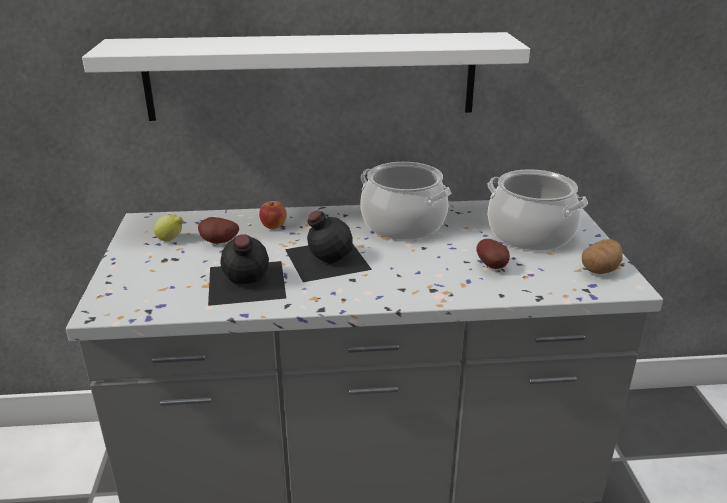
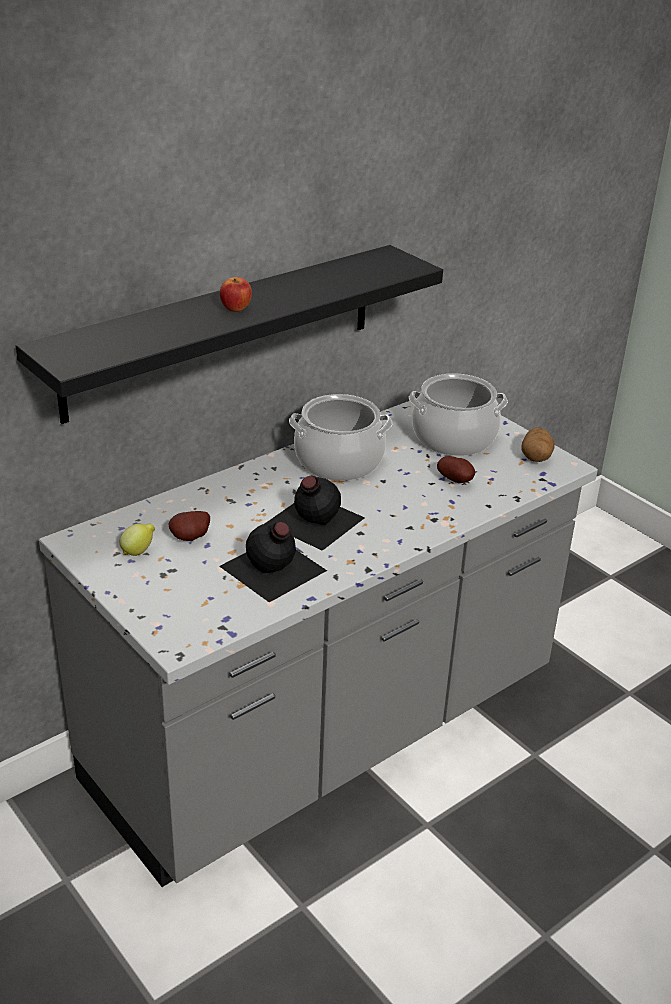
camera: 35 degrees left, 5 degrees up
(273, 227) = (222, 503): apple -> apple (236, 309)
(311, 76) = (223, 331): white shelf -> black shelf

